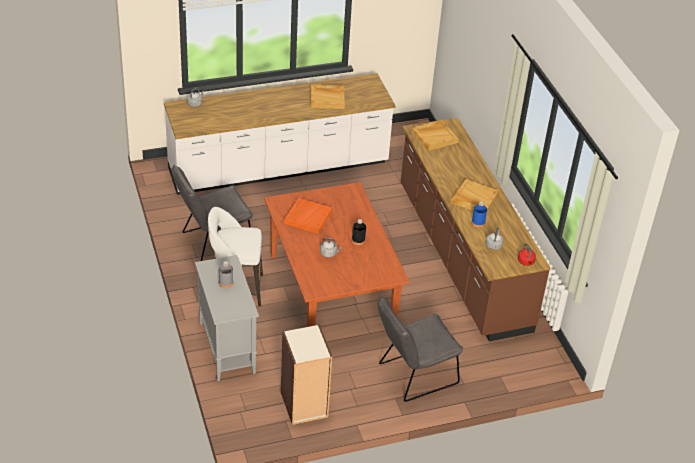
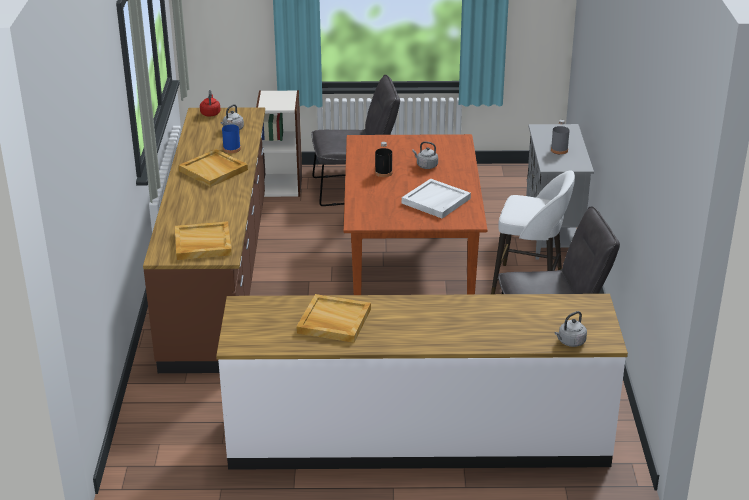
camera: 160 degrees left, 10 degrees down
(304, 405) = (481, 183): bookcase -> bookcase (282, 185)
(307, 217) = (436, 201): orange tray -> white tray

